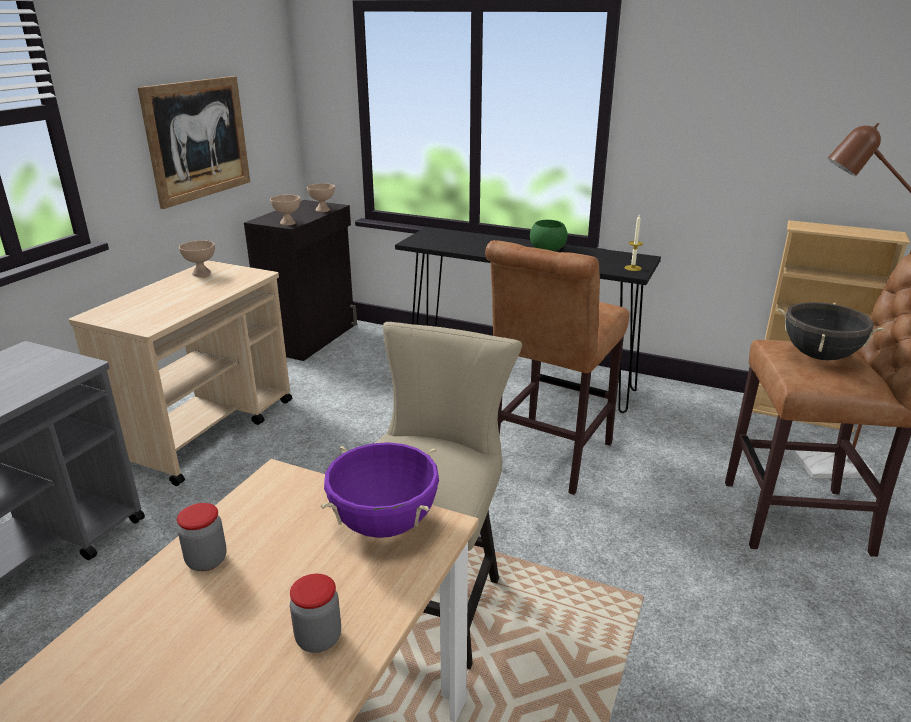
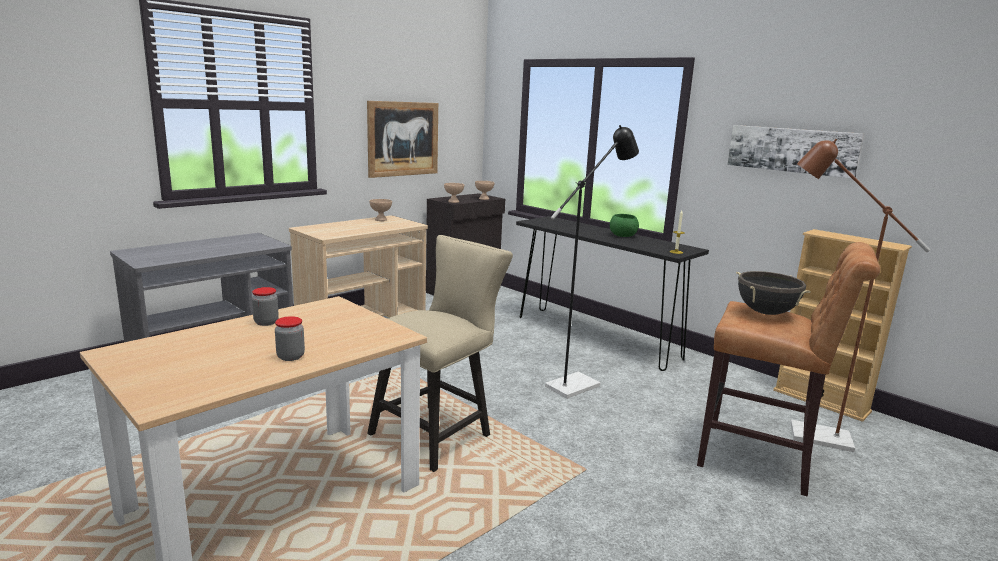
camera: 20 degrees right, 10 degrees down
(384, 524) = (371, 329): purple cooking pot -> none
(547, 458) = (579, 383): brown stool -> black floor lamp
(759, 123) = (792, 150): none -> picture

